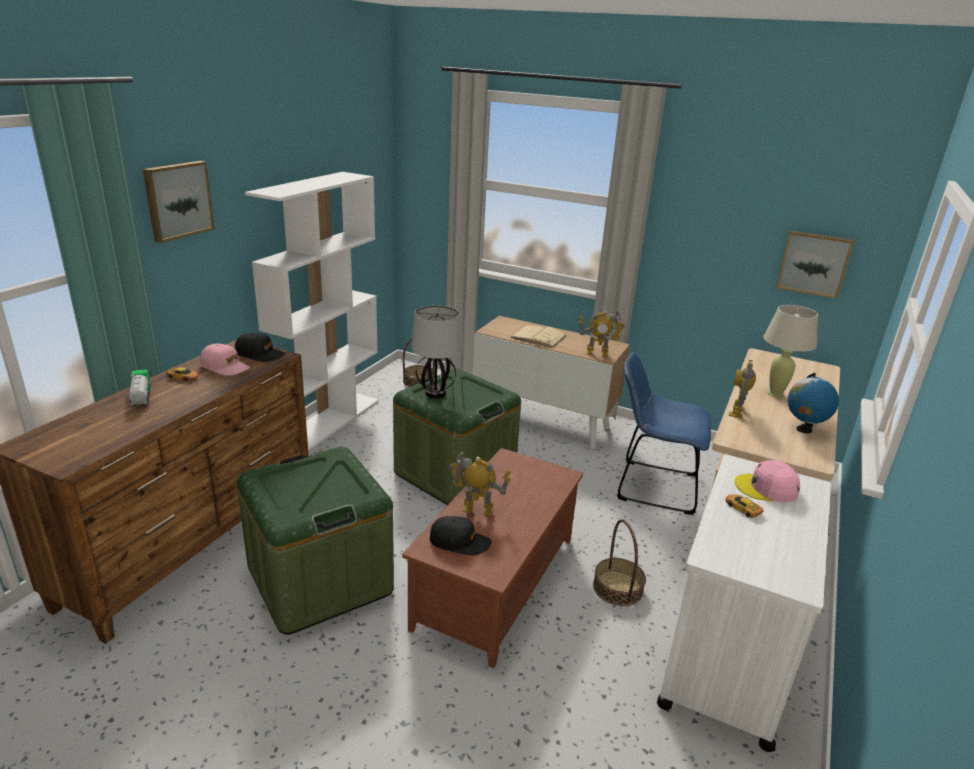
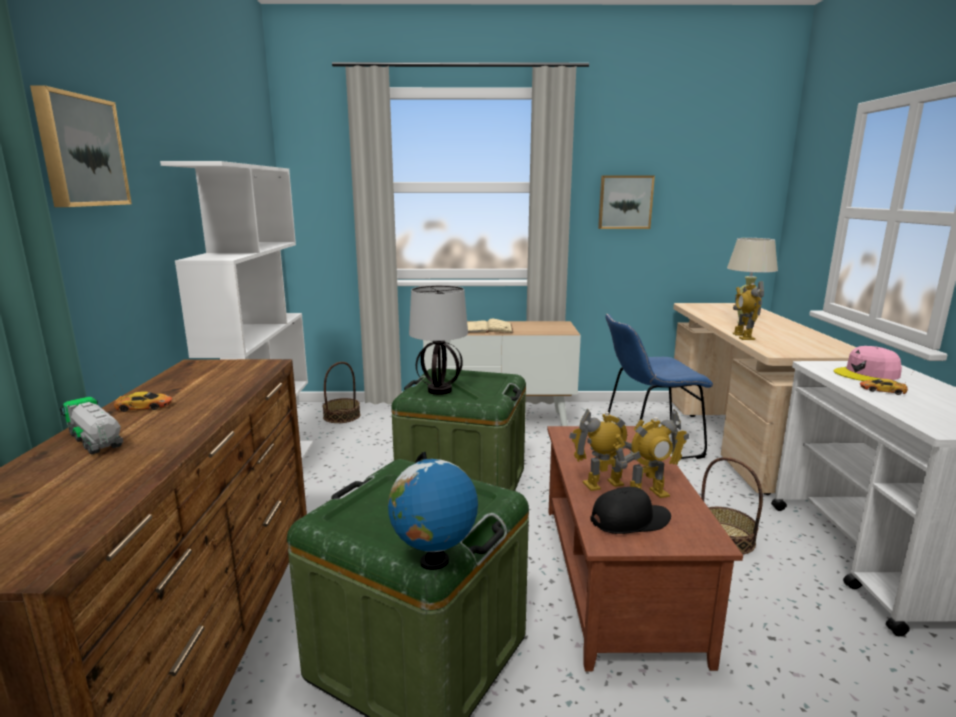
camera: 25 degrees left, 10 degrees down
(225, 367) = (200, 386): pink cap -> none
(260, 354) = (236, 367): black cap -> none
(597, 354) = (556, 330): toy robot -> toy robot (647, 494)
(803, 430) = (806, 337): globe -> globe (434, 561)
(814, 263) = (715, 216): picture -> picture (625, 202)

